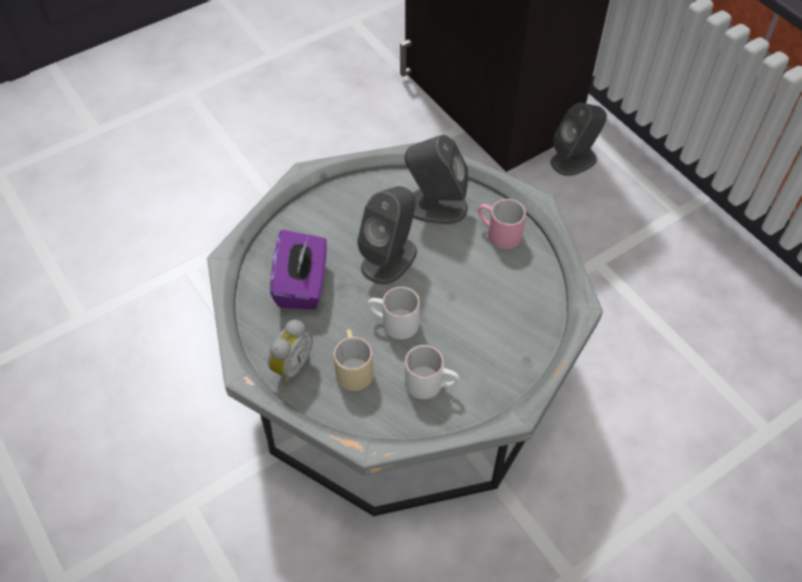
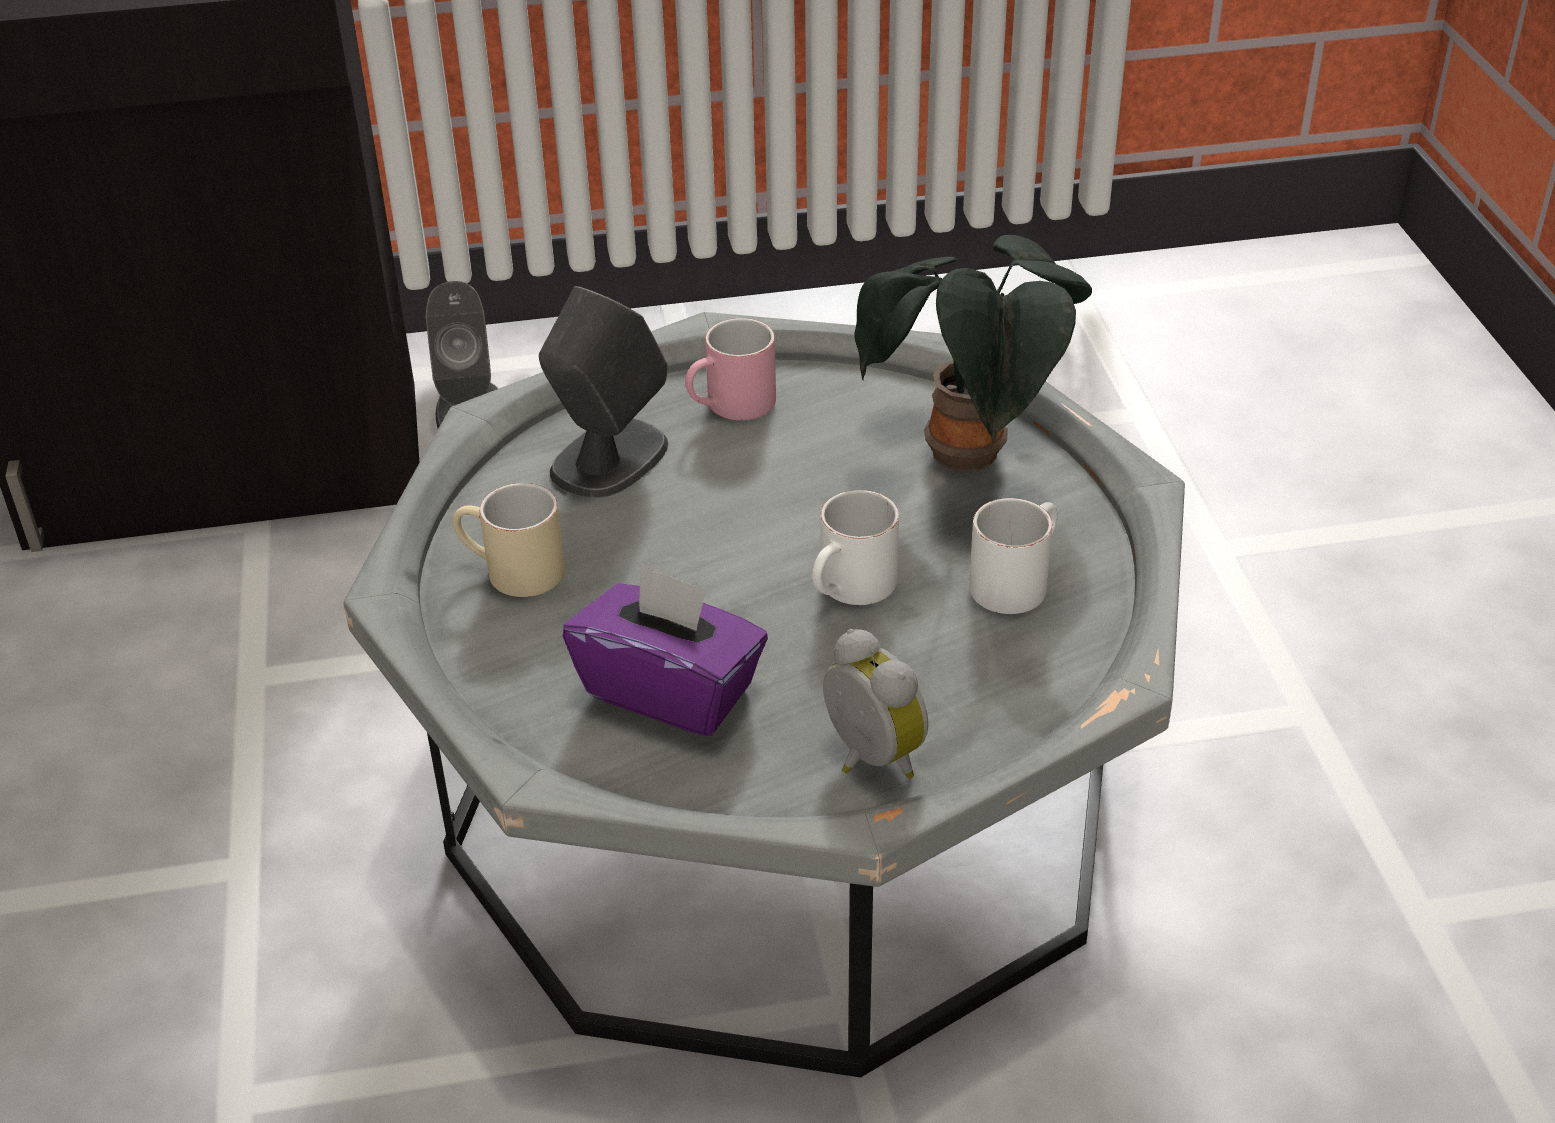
camera: 65 degrees left, 15 degrees down
(352, 368) = (923, 673): beige mug -> beige mug (510, 572)
(389, 258) = (690, 552): grey speaker -> none
(510, 337) = (967, 460): none -> potted plant

